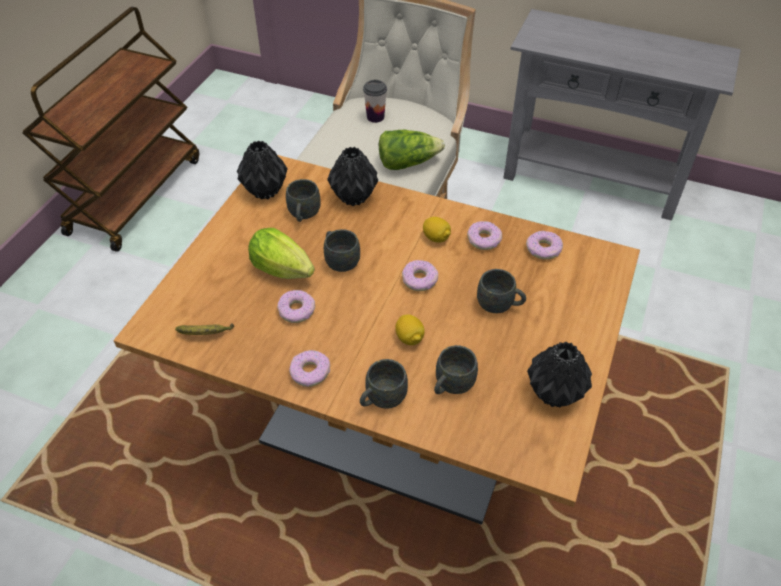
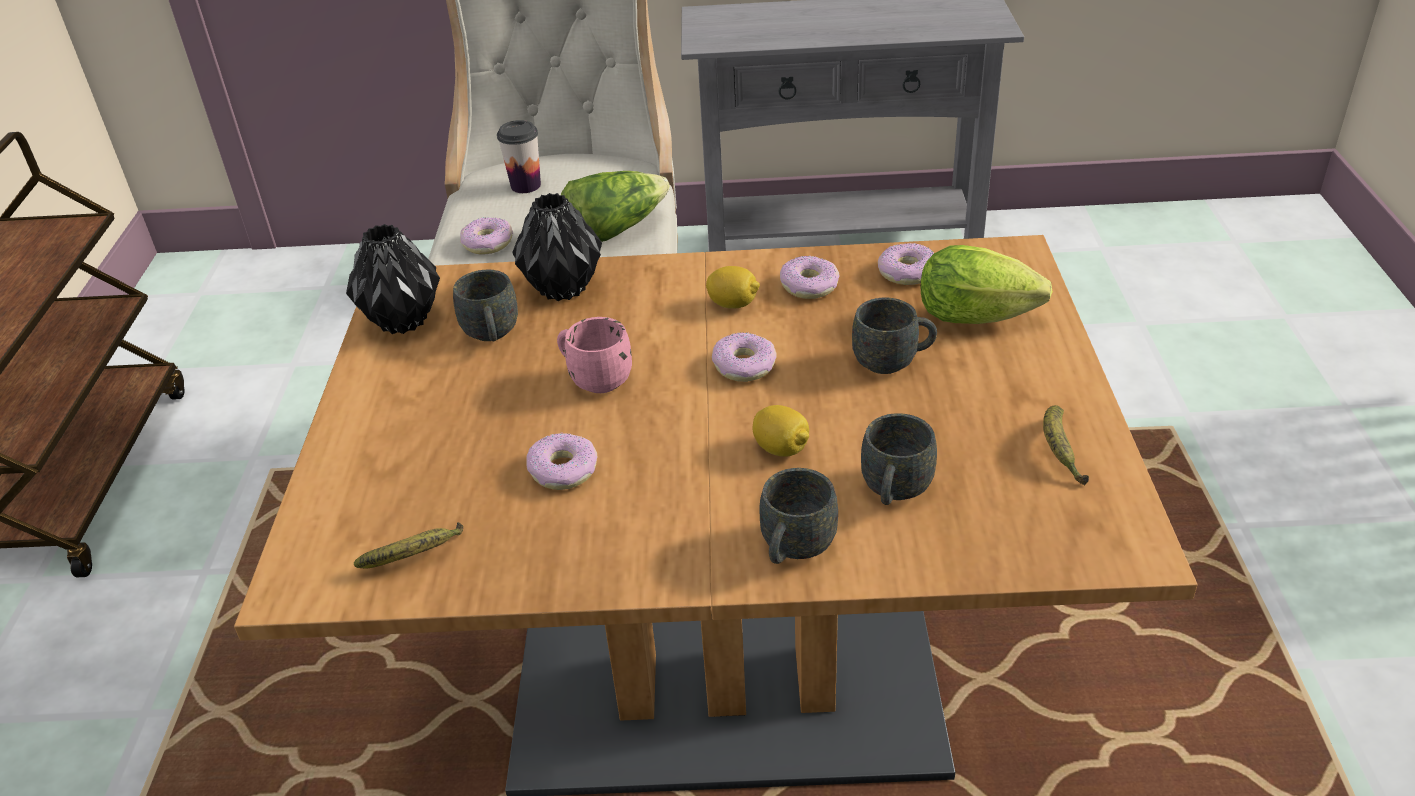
camera: 20 degrees left, 10 degrees down
(285, 272) = (508, 421): lettuce -> lettuce (982, 318)
(310, 372) = (644, 552): donut -> donut (487, 243)
(340, 260) = (594, 378): grey mug -> pink mug
(554, 395) = (1059, 451): black vase -> banana

